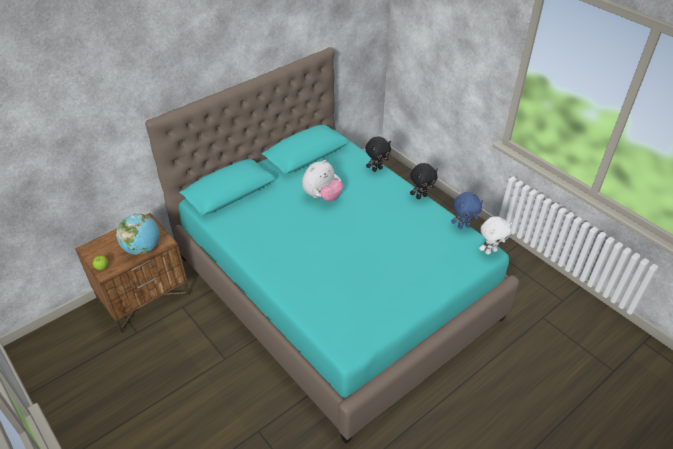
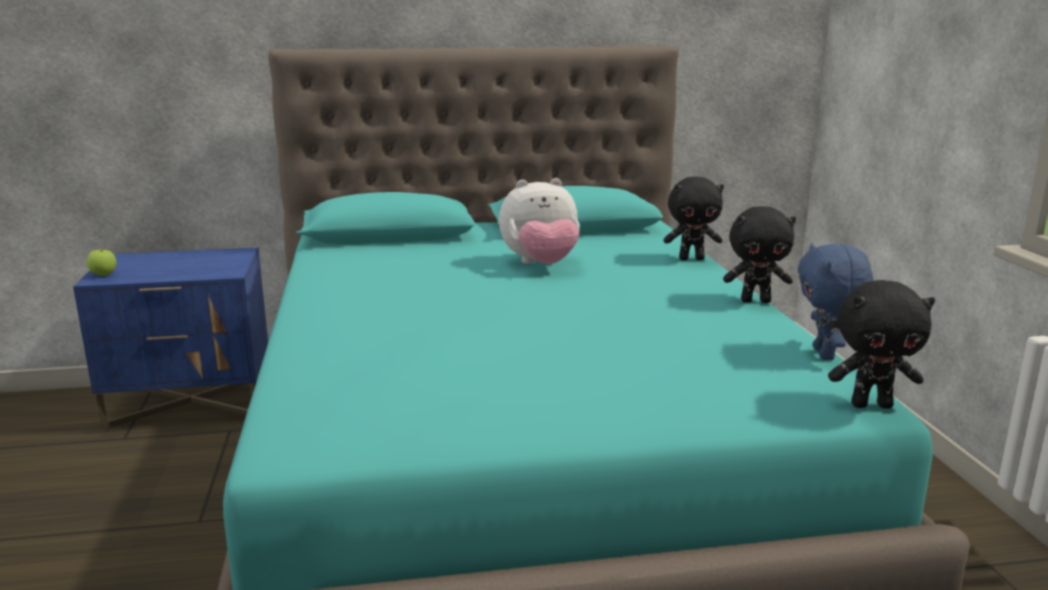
camera: 30 degrees right, 25 degrees down
(143, 249) = (187, 272): globe -> none
(144, 297) = (193, 403): brown nightstand -> blue nightstand
(463, 226) = (826, 354): blue plush toy -> blue plush toy turned 75 degrees clockwise
(490, 251) = (871, 405): white plush toy -> black plush toy

